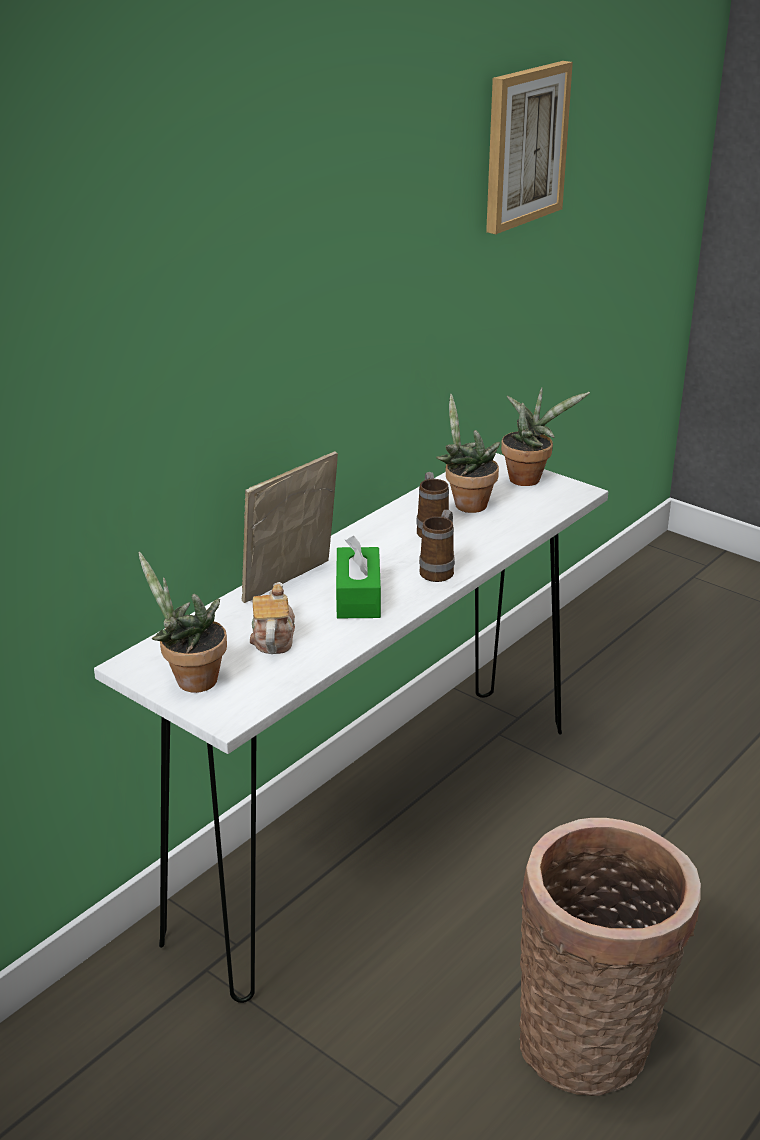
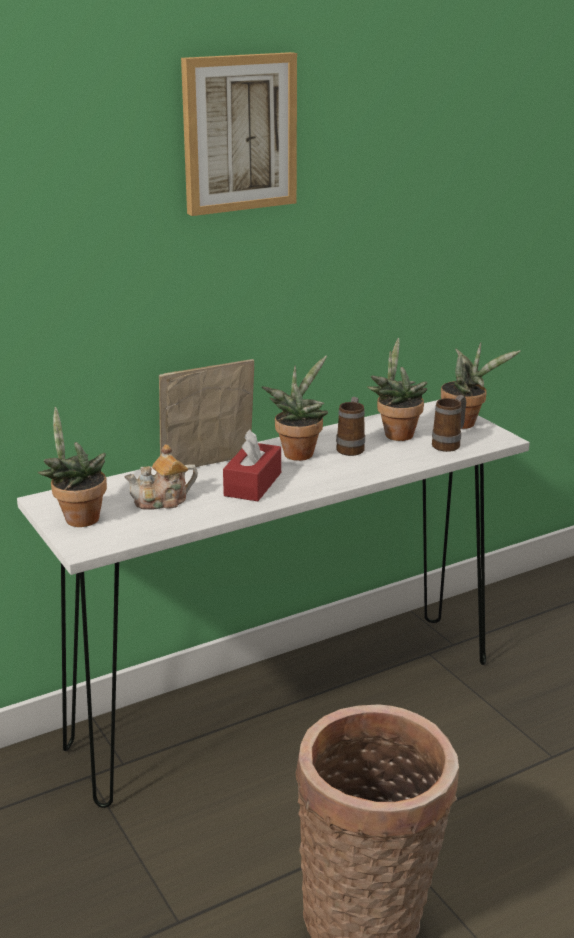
camera: 20 degrees right, 5 degrees down
(273, 638) = (163, 501): teapot -> teapot turned 135 degrees counterclockwise
(358, 597) = (253, 484): green tissue box -> red tissue box
(378, 546) = (298, 452): none -> potted plant
(439, 570) = (334, 476): mug -> mug (449, 444)
(524, 146) = (499, 135): picture -> picture (238, 133)

